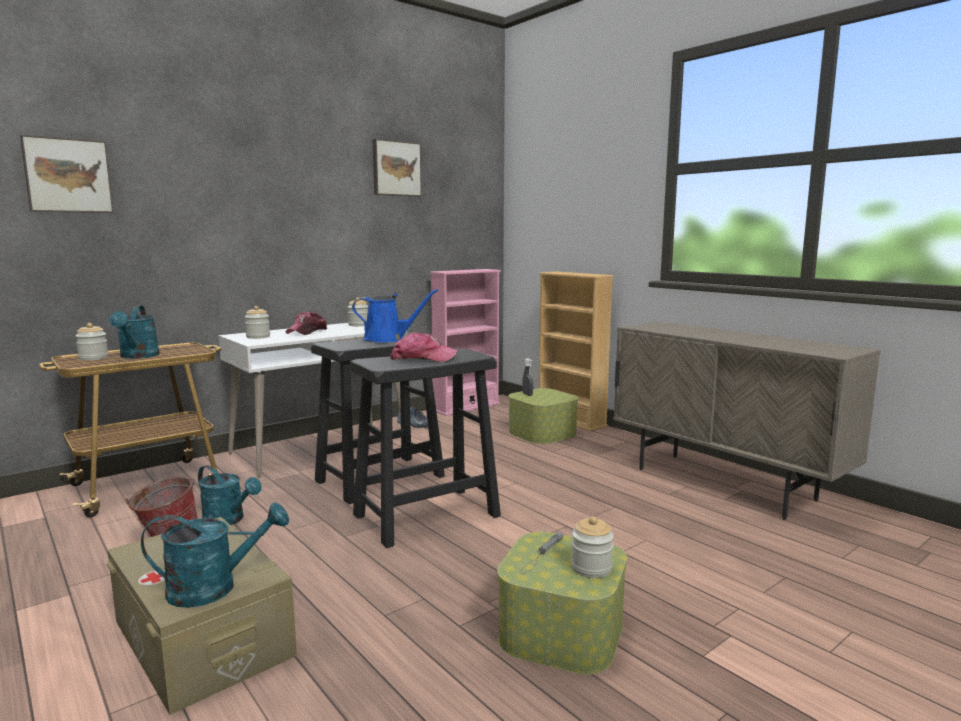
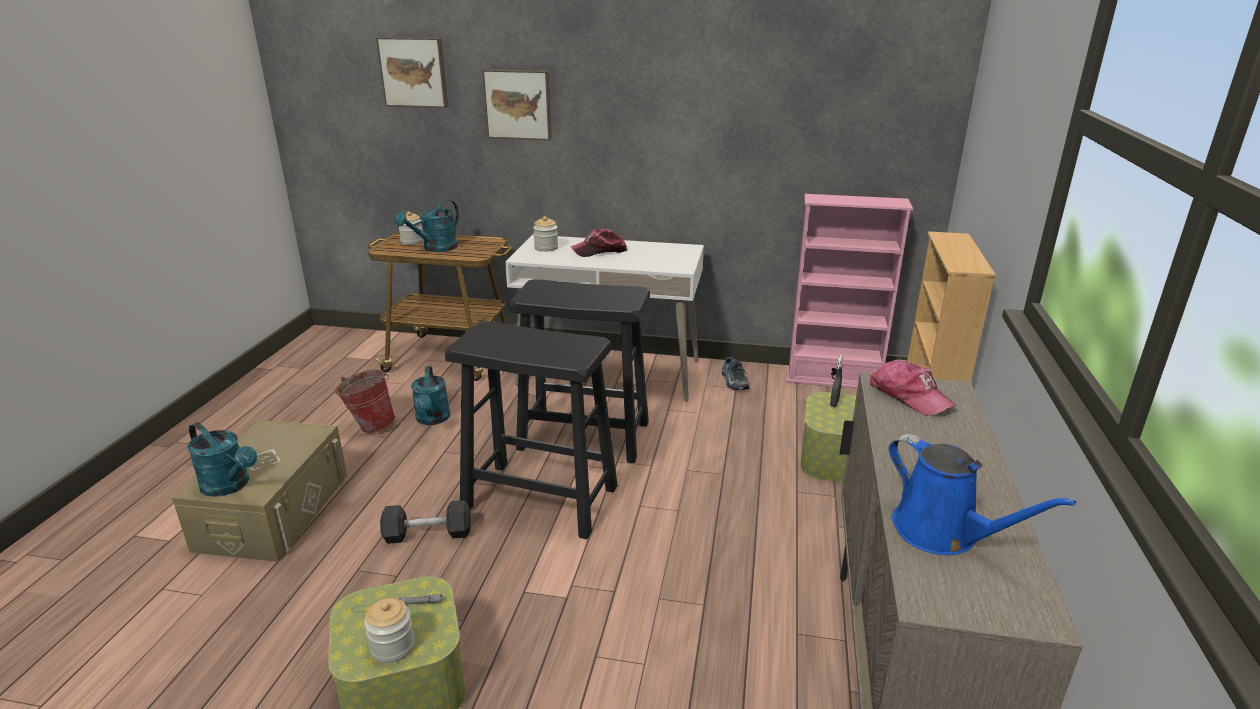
camera: 50 degrees right, 15 degrees up
(358, 325) = (670, 252): jar -> none
(388, 339) = (597, 295): blue watering can -> blue watering can (942, 533)
(391, 569) = (428, 534): none -> grey dumbbell
(396, 168) = (771, 49): picture -> picture (518, 104)
(423, 358) = (529, 343): cap -> cap (909, 396)

